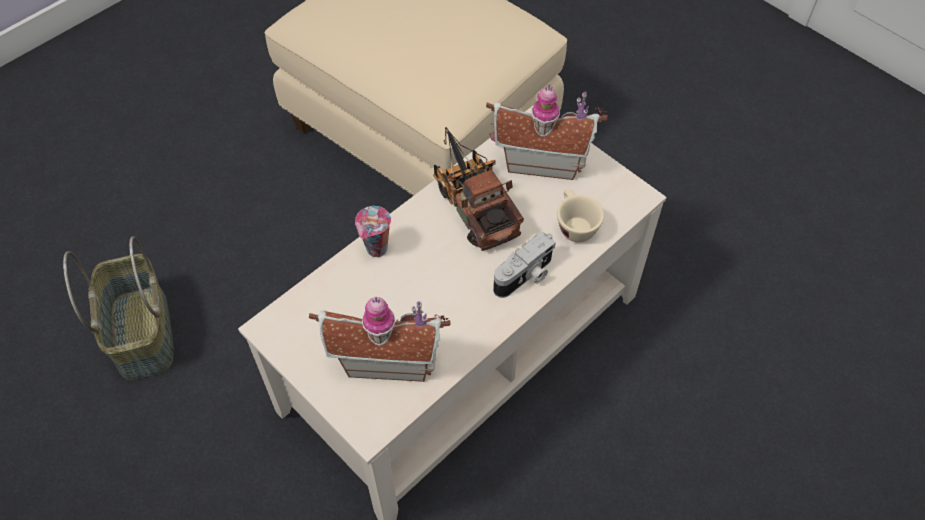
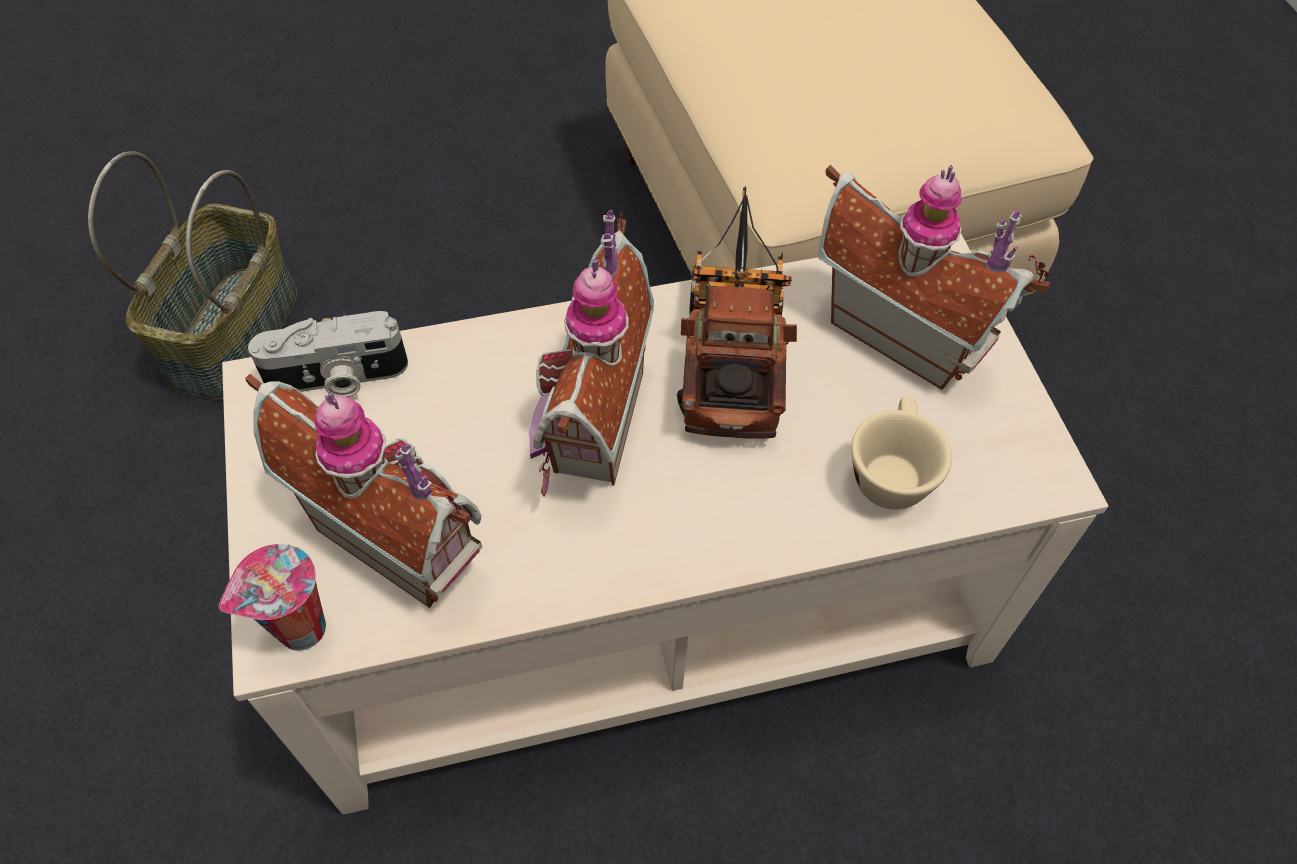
camera: 30 degrees right, 0 degrees up
(376, 250) = (519, 346): cup -> cup (299, 632)
(432, 269) = (585, 423): none -> toy house
(525, 276) = (737, 516): camera -> camera (337, 378)

